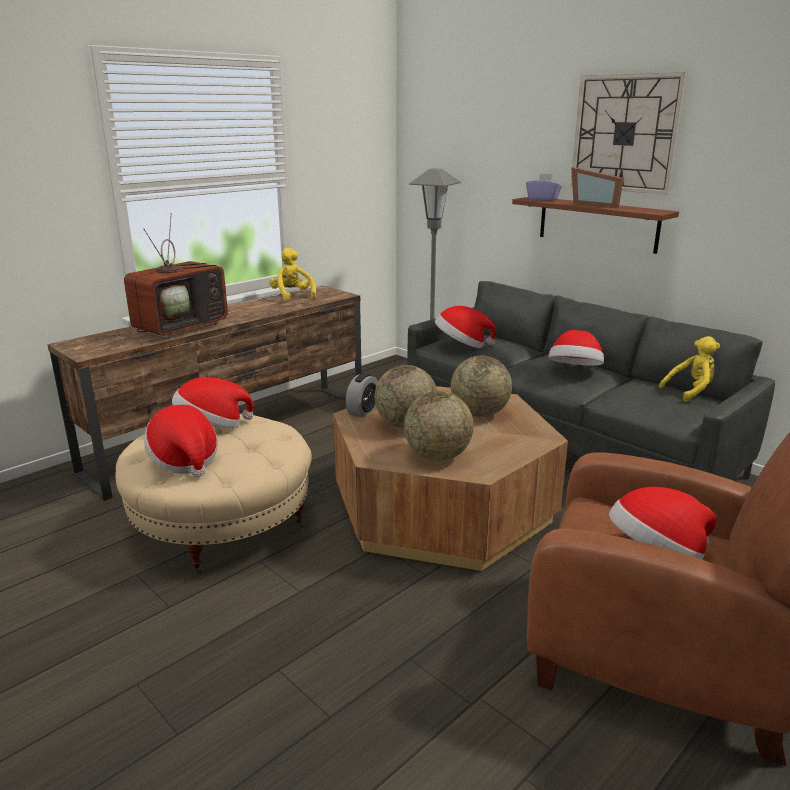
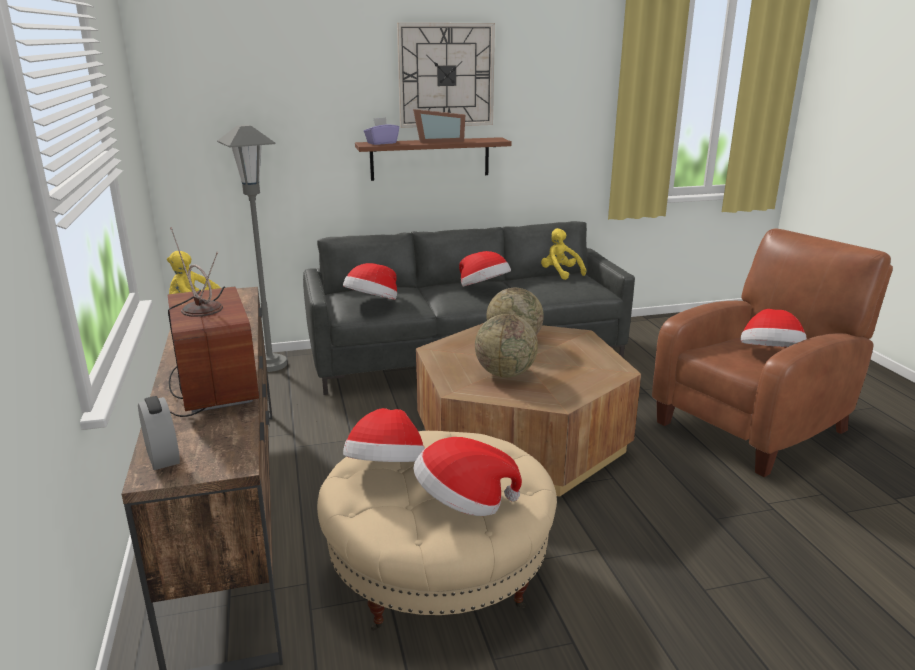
camera: 60 degrees left, 0 degrees up
(363, 411) = (453, 383): alarm clock -> alarm clock (162, 456)
(438, 456) = (579, 378): globe -> none
(690, 391) = (560, 273): yellow plush toy -> yellow plush toy turned 45 degrees counterclockwise

